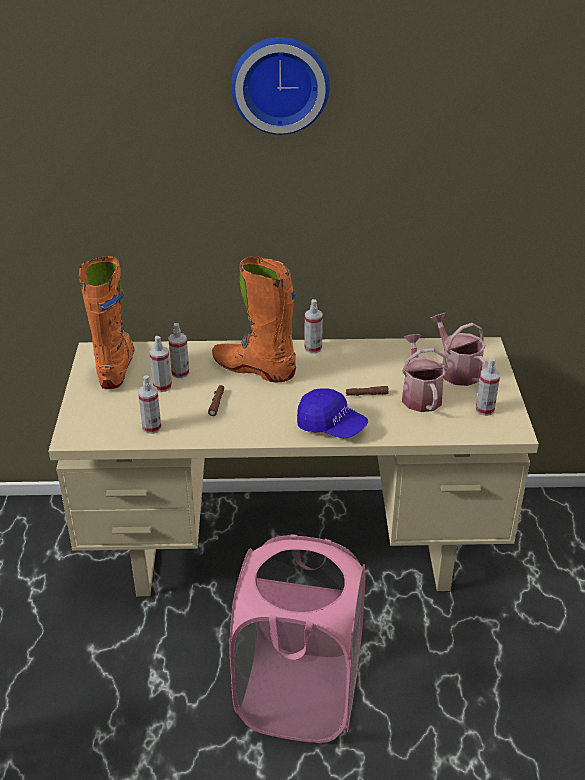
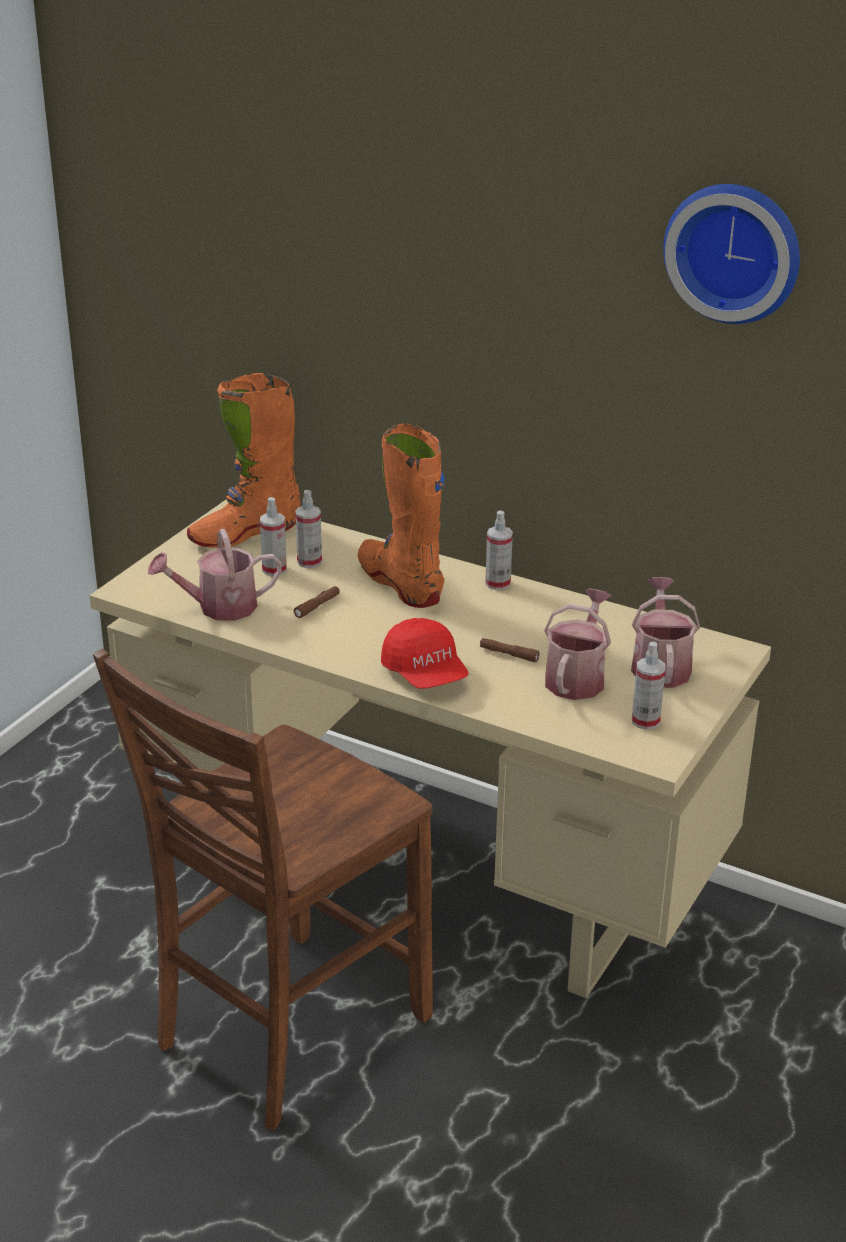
camera: 30 degrees right, 5 degrees down
(116, 366) = (245, 533): orange boot -> orange boot turned 150 degrees counterclockwise
(151, 427) = (219, 607): spray bottle -> watering can
(280, 83) = (486, 201): wall clock -> wall clock (735, 251)
(298, 696) = (286, 1031): pink laundry basket -> brown chair
(331, 426) = (425, 674): blue cap -> red cap

